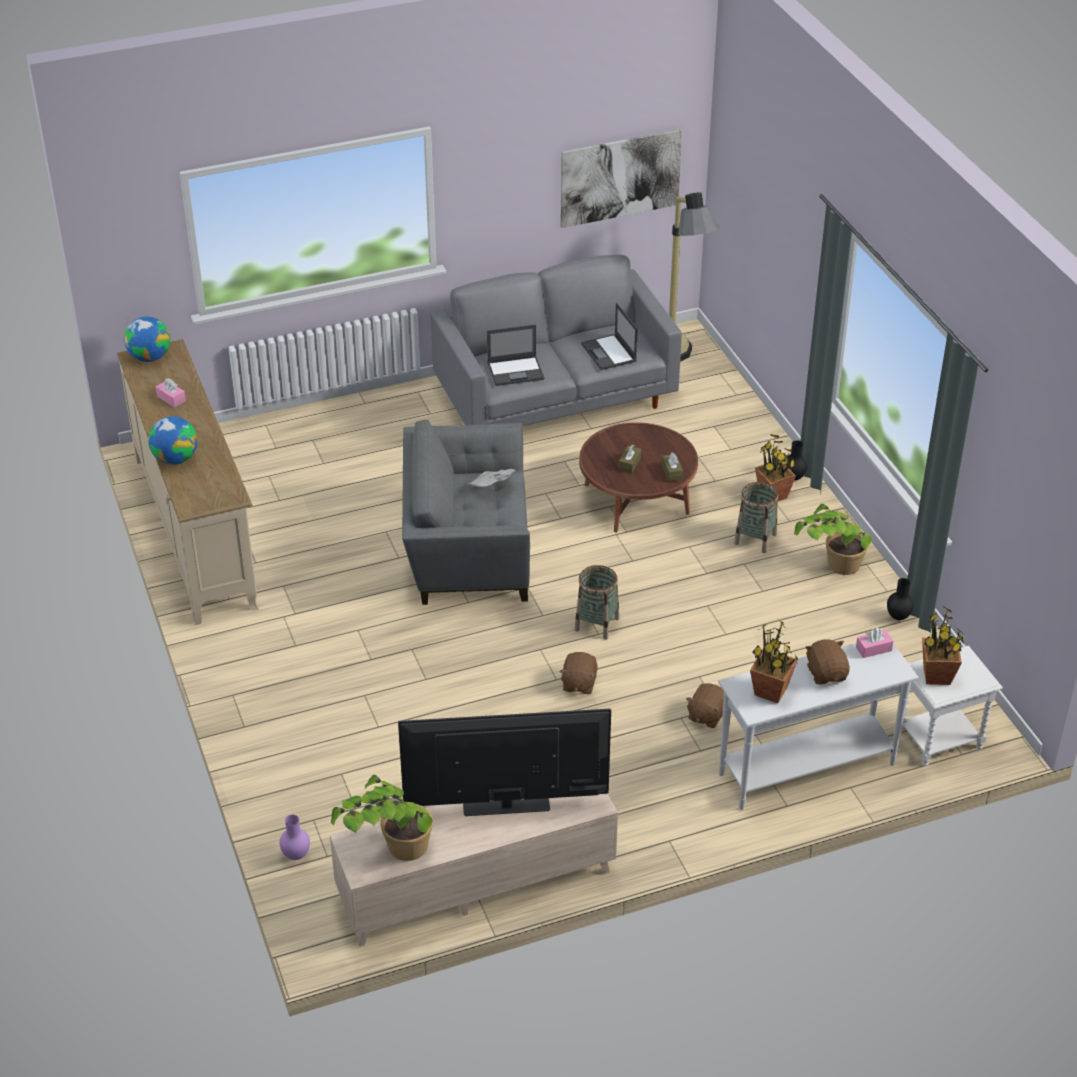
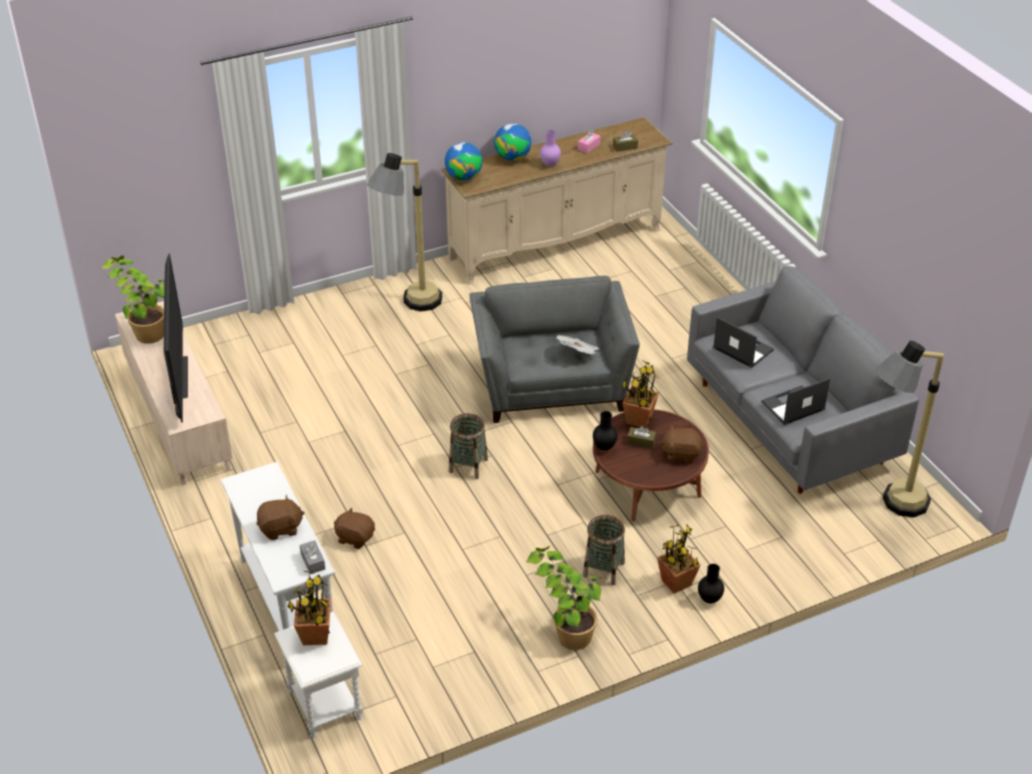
camera: 85 degrees right, 0 degrees up
(150, 357) = (641, 131): globe -> globe (464, 177)
(294, 662) = (410, 308): none -> floor lamp
(296, 856) = (215, 330): purple vase -> purple vase (549, 164)
(516, 371) = (742, 349): laptop -> laptop turned 150 degrees clockwise
(578, 683) = (392, 458): brown plush toy -> brown plush toy (680, 454)
(620, 178) = (951, 308): picture -> none
(672, 472) = (633, 469): brown tissue box -> brown tissue box (625, 147)
(771, 691) = (259, 493): potted plant -> potted plant (639, 420)
(873, 649) = (313, 561): pink tissue box -> grey tissue box
(897, 616) = (499, 678): black vase -> black vase (604, 447)

